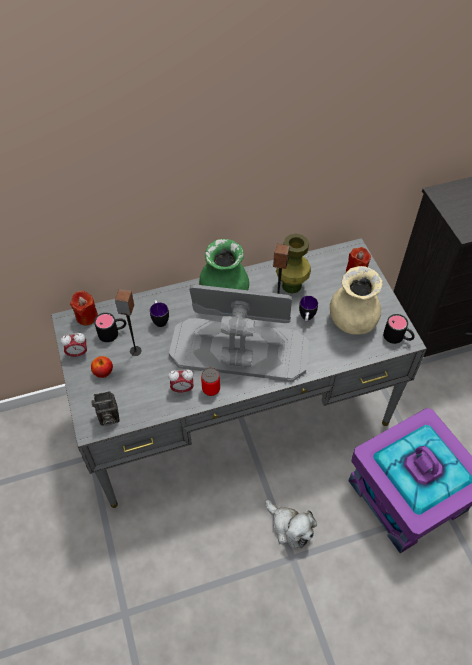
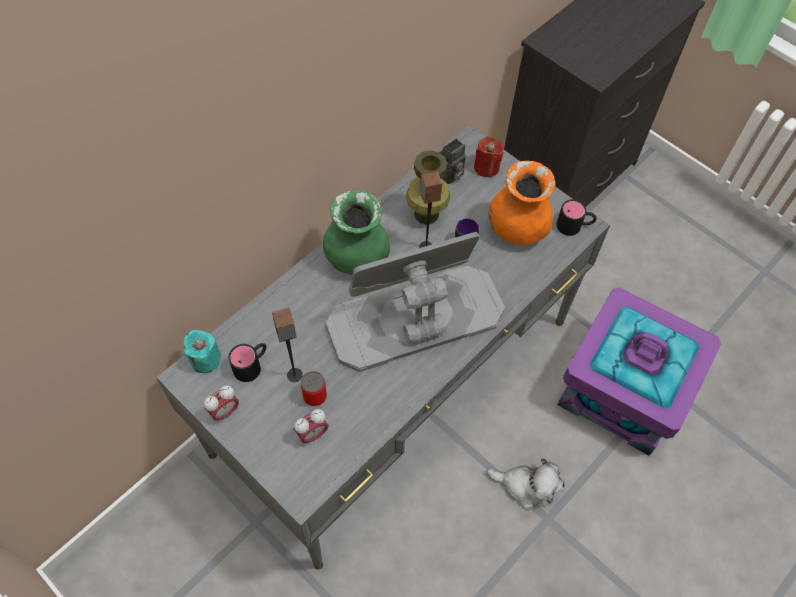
camera: 30 degrees left, 5 degrees up
(87, 316) = (205, 360): red candle -> turquoise candle
(103, 372) = (272, 420): apple -> none
(108, 417) = (314, 472): camera -> camera (449, 175)
(160, 319) = (299, 323): mug -> none
(182, 389) = (379, 395): alarm clock -> alarm clock (312, 434)
(211, 389) = (412, 379): can -> can (315, 396)
(352, 322) = (517, 229): beige vase -> orange vase

